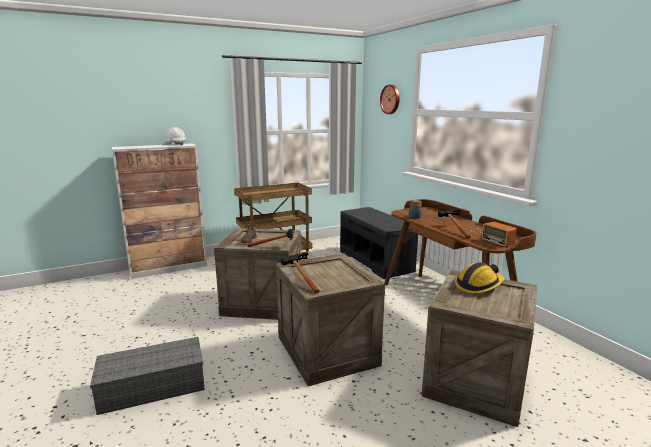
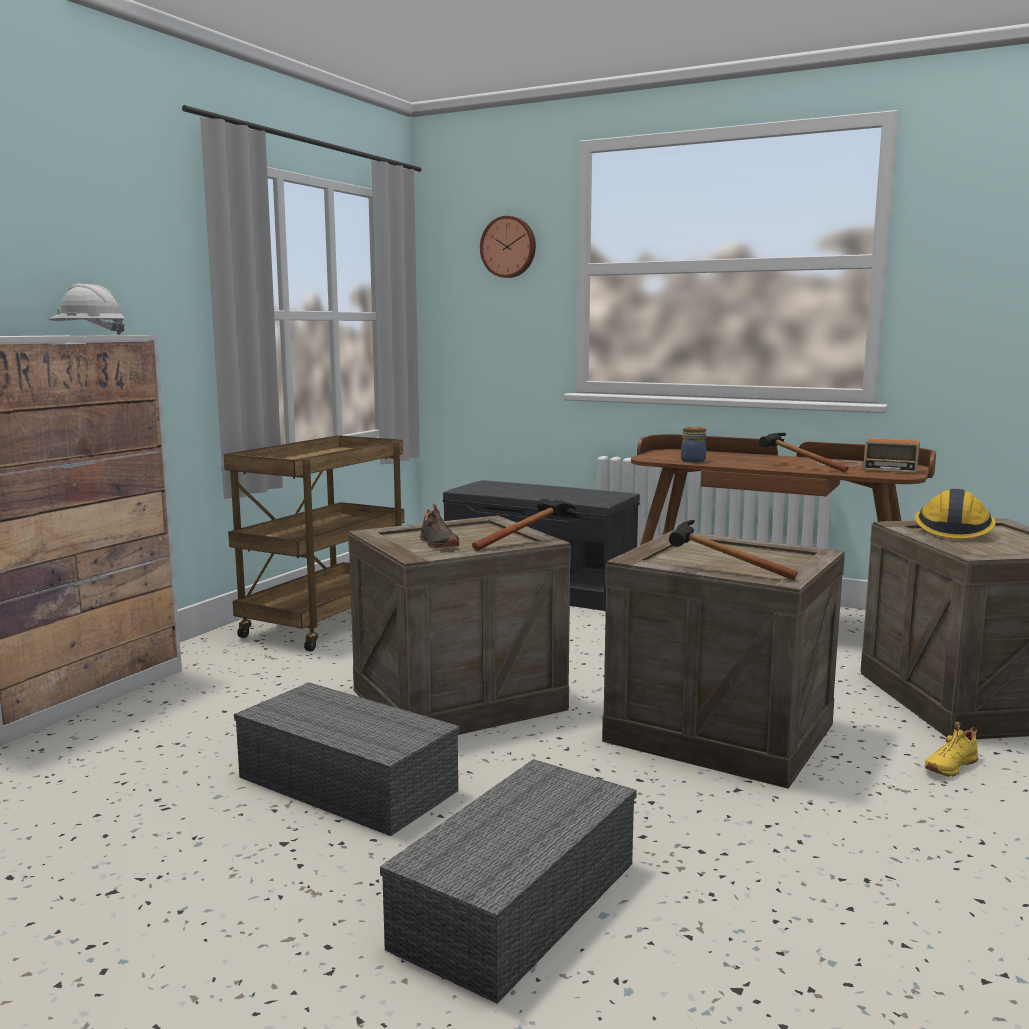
camera: 35 degrees left, 5 degrees down
(180, 323) = (343, 784): none -> grey storage box
(395, 407) = (949, 766): none -> yellow shoe

